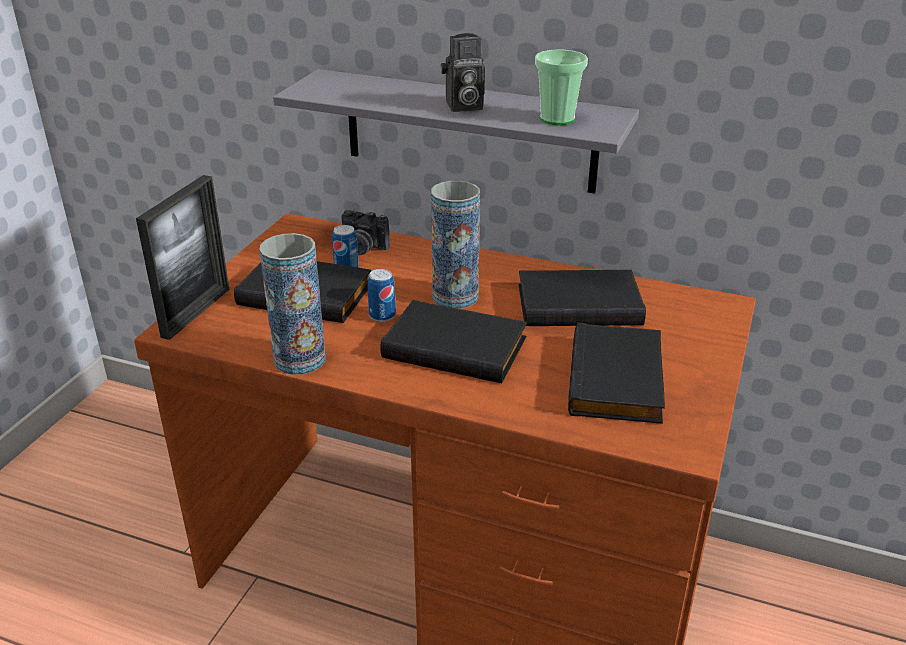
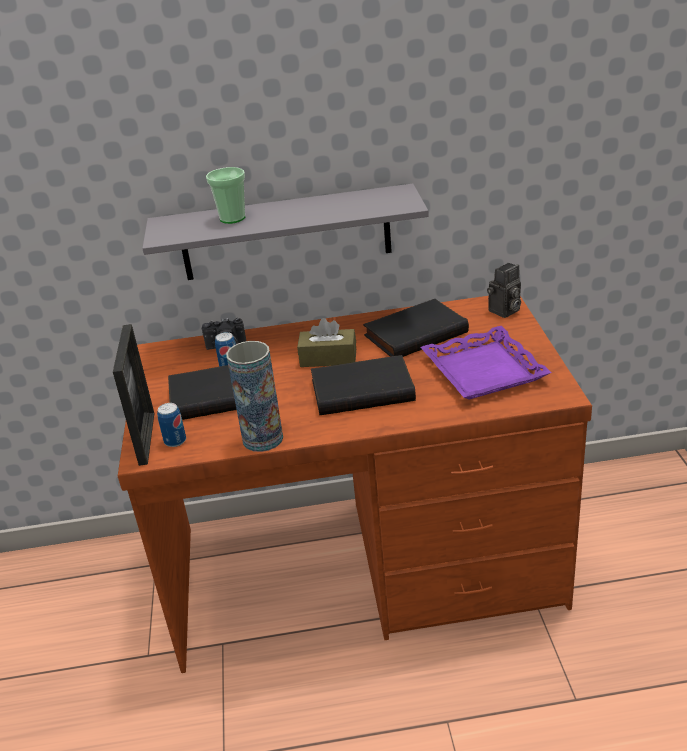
camera: 25 degrees left, 0 degrees up
(382, 316) = (290, 389): can -> can (175, 441)
(455, 296) = (328, 358): vase -> brown tissue box
(462, 106) = (295, 214): camera -> camera (504, 311)
(557, 119) = (370, 204): cup -> cup (232, 218)
(619, 380) = (484, 370): black book -> purple tray

